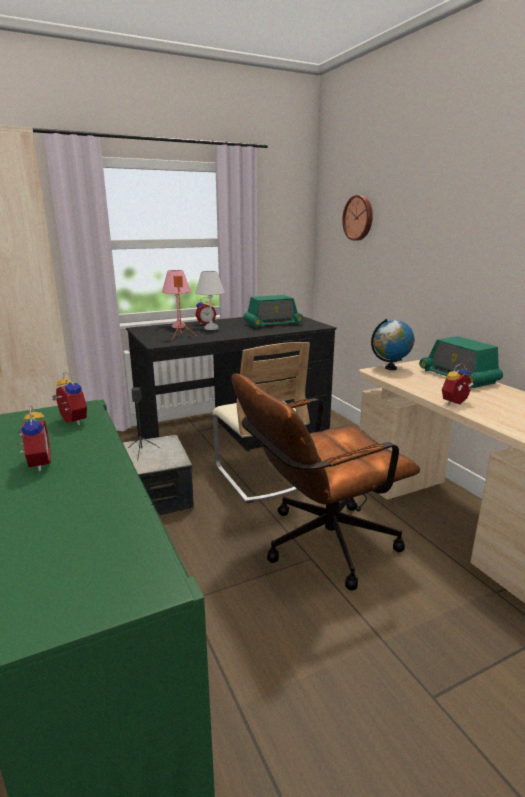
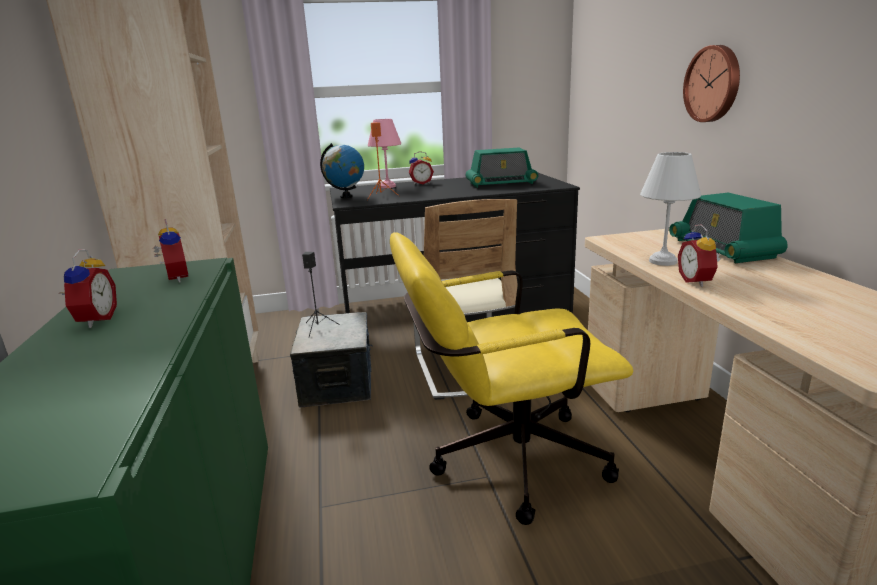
camera: 15 degrees right, 0 degrees up
(211, 328) = (423, 188): white table lamp -> white table lamp (664, 261)
(318, 545) = (504, 461): brown office chair -> yellow office chair
(359, 218) = (618, 44): wall clock -> wall clock (713, 84)
(390, 368) = (630, 236): globe -> globe (346, 197)
(456, 403) = (697, 281): alarm clock -> alarm clock turned 75 degrees counterclockwise

